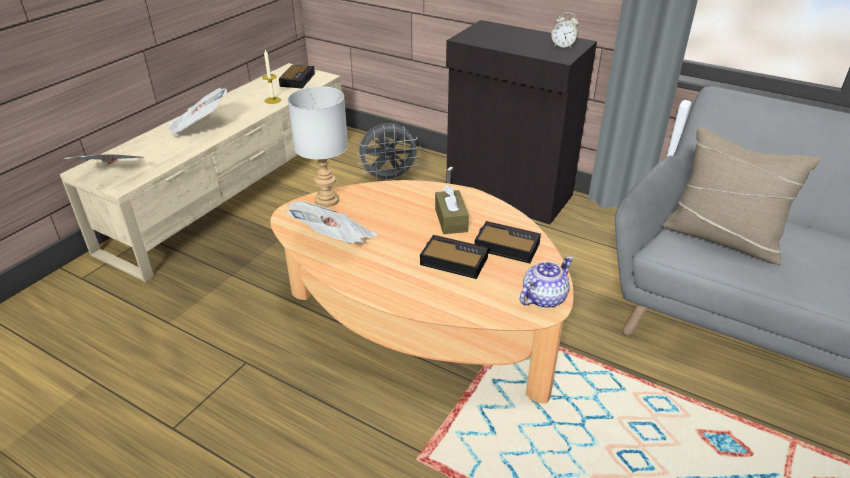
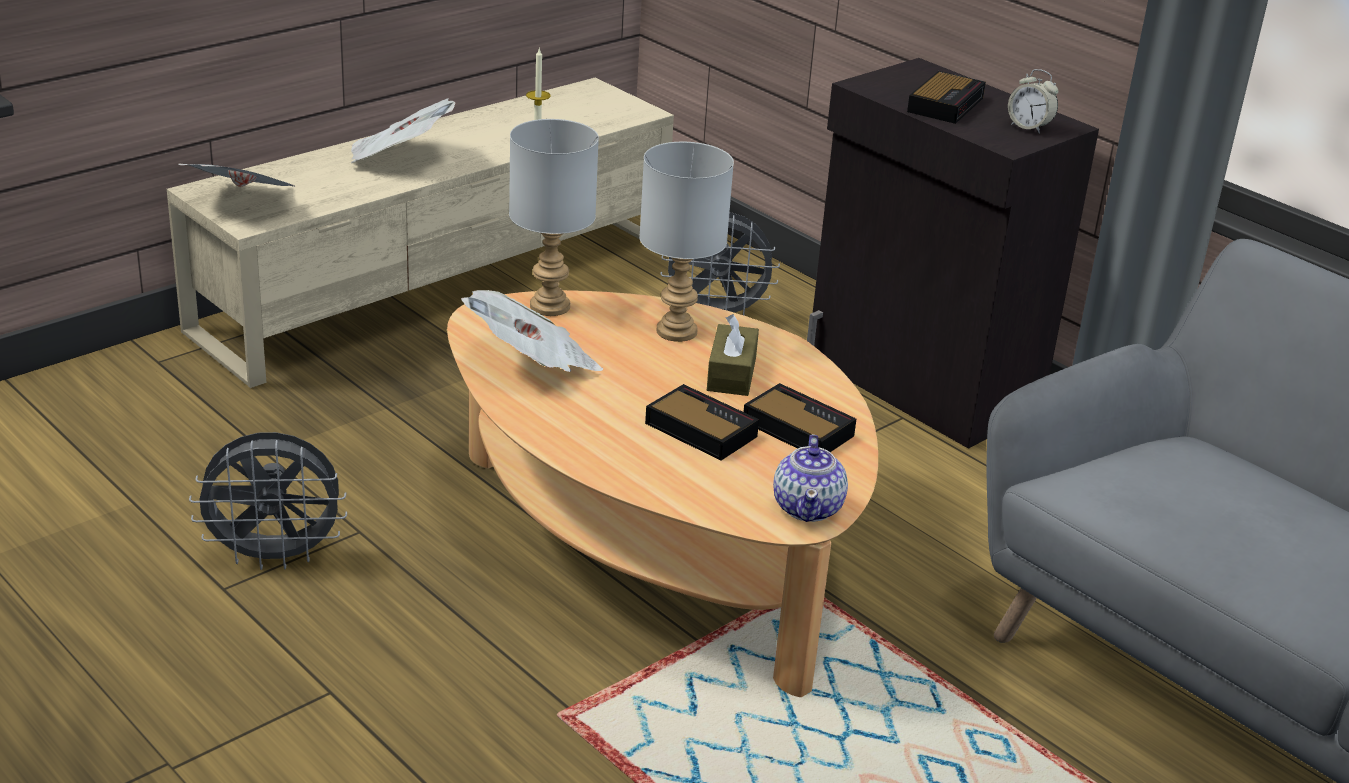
camera: 15 degrees right, 5 degrees down
(199, 395) = (275, 556): none -> grey fan
(298, 79) = (596, 109): alarm clock -> alarm clock (946, 104)
(406, 200) = (675, 332): none -> grey table lamp
(543, 298) = (808, 507): teapot -> teapot turned 120 degrees clockwise
(722, 238) = (1171, 494): beige pillow -> none

